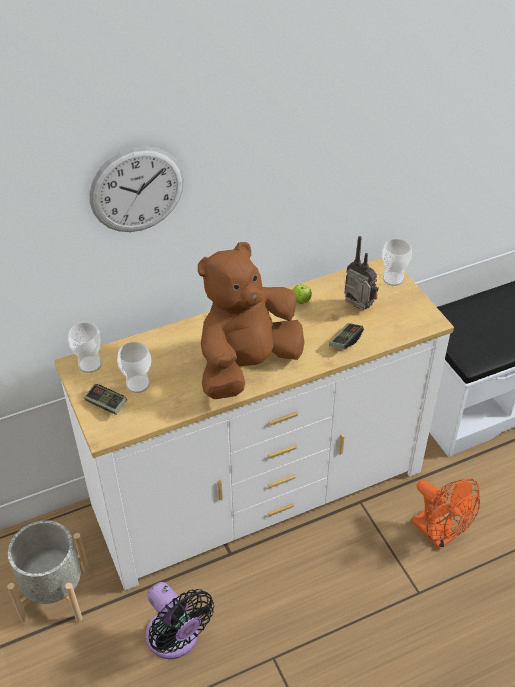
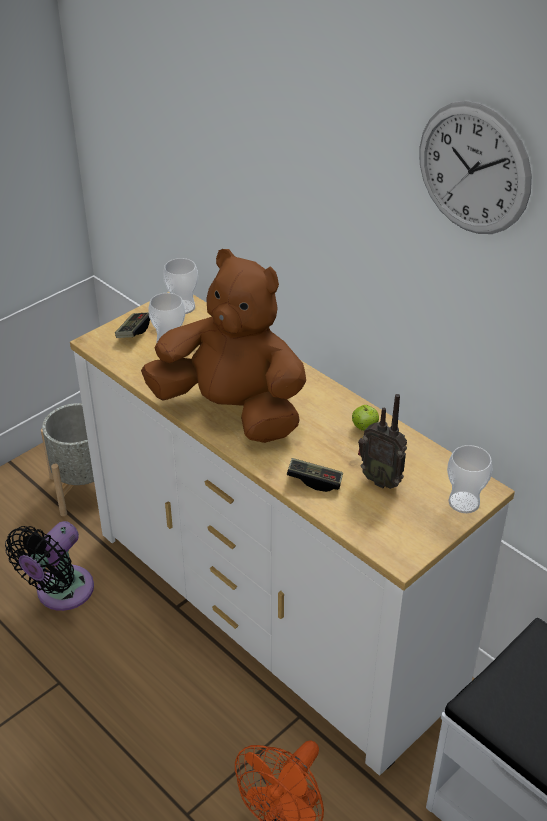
camera: 70 degrees right, 5 degrees down
(137, 190) = (265, 161): wall clock -> wall clock (473, 169)
(357, 309) = (381, 479): radio -> radio turned 105 degrees clockwise

